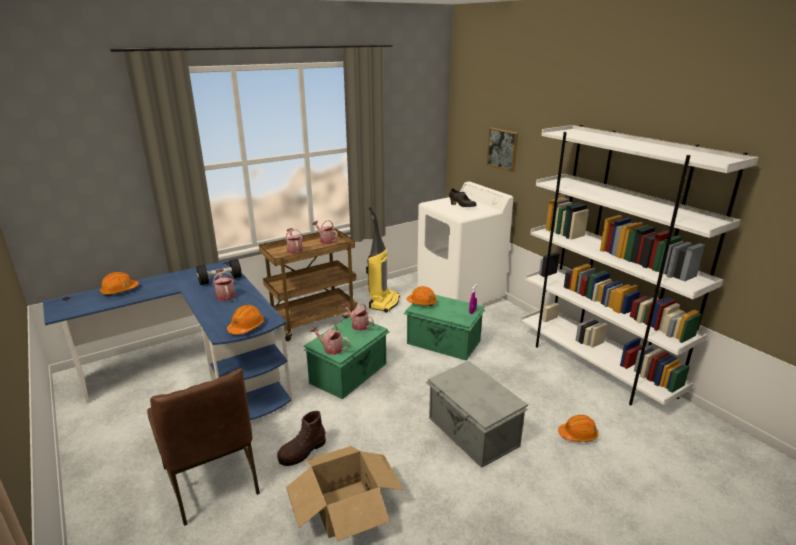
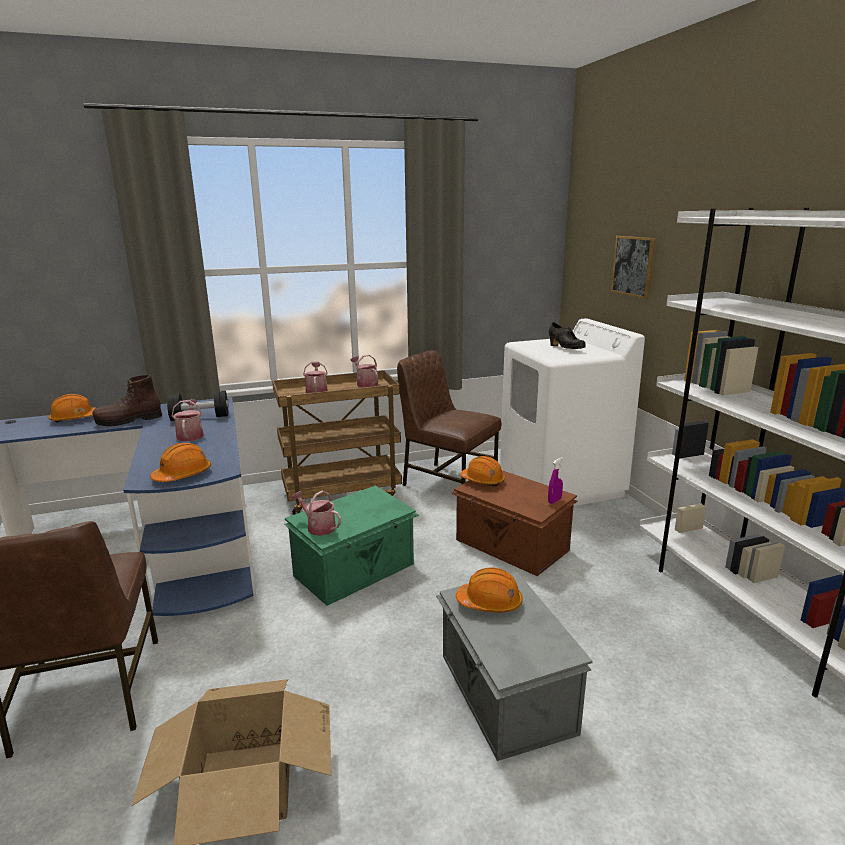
camera: 15 degrees right, 5 degrees down
(302, 452) = (230, 676): brown boot -> brown boot (129, 420)
(358, 325) = (374, 500): watering can -> none
(384, 302) = (448, 482): vacuum cleaner -> brown chair
(443, 343) = (511, 546): green storage box -> brown storage box
(578, 435) = (696, 734): orange hard hat -> orange hard hat (490, 603)

